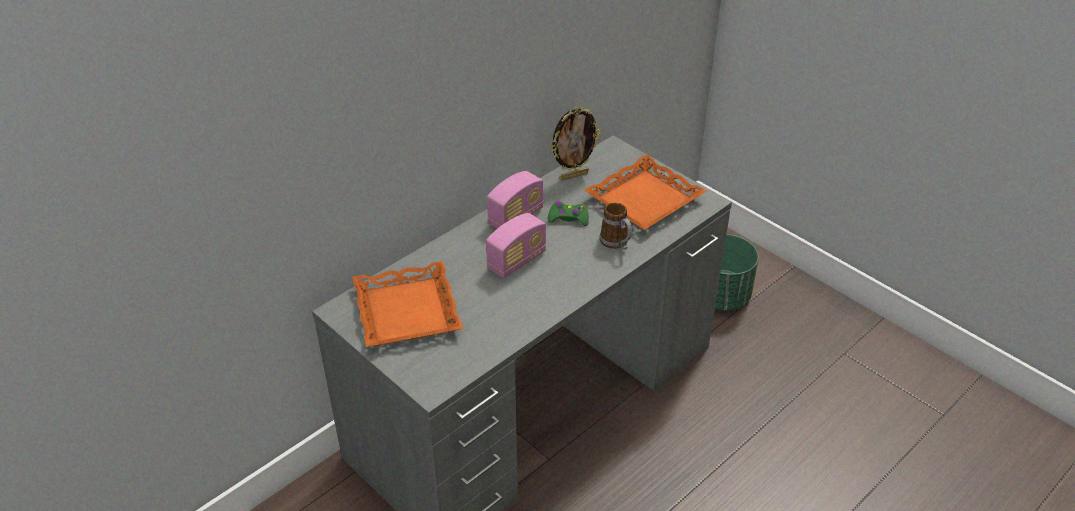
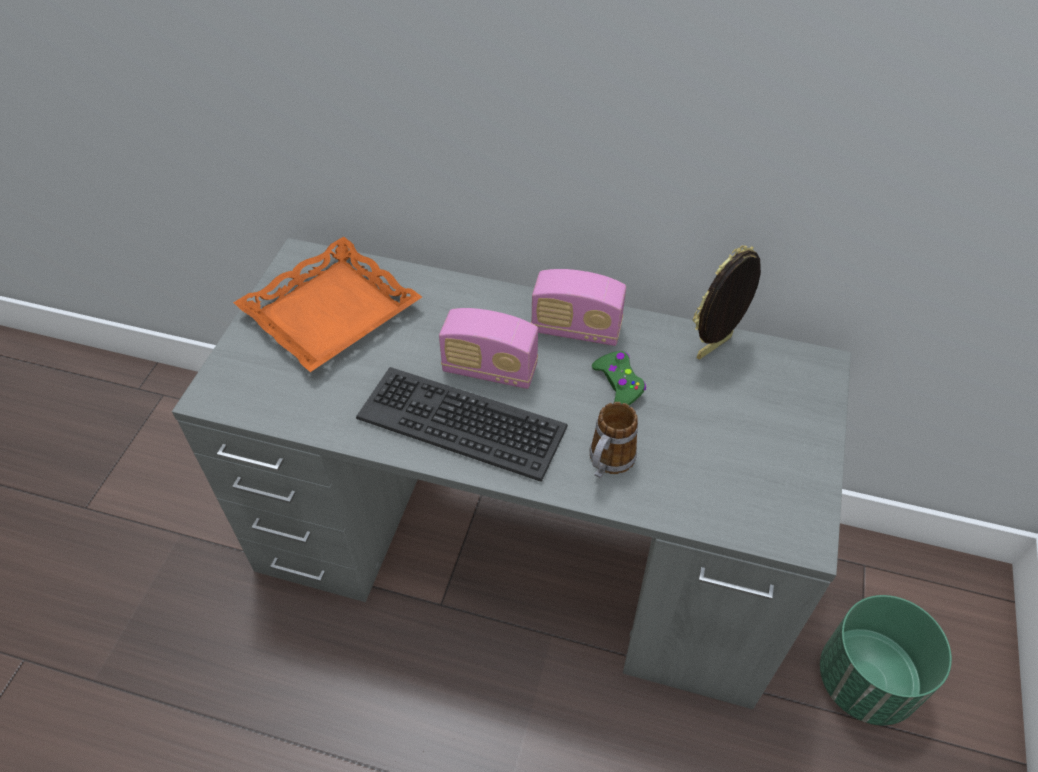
camera: 60 degrees right, 10 degrees up
(546, 286) = (462, 422): none -> keyboard
(573, 175) = (715, 349): picture frame -> picture frame turned 105 degrees clockwise
(644, 199) = (735, 452): orange tray -> none

